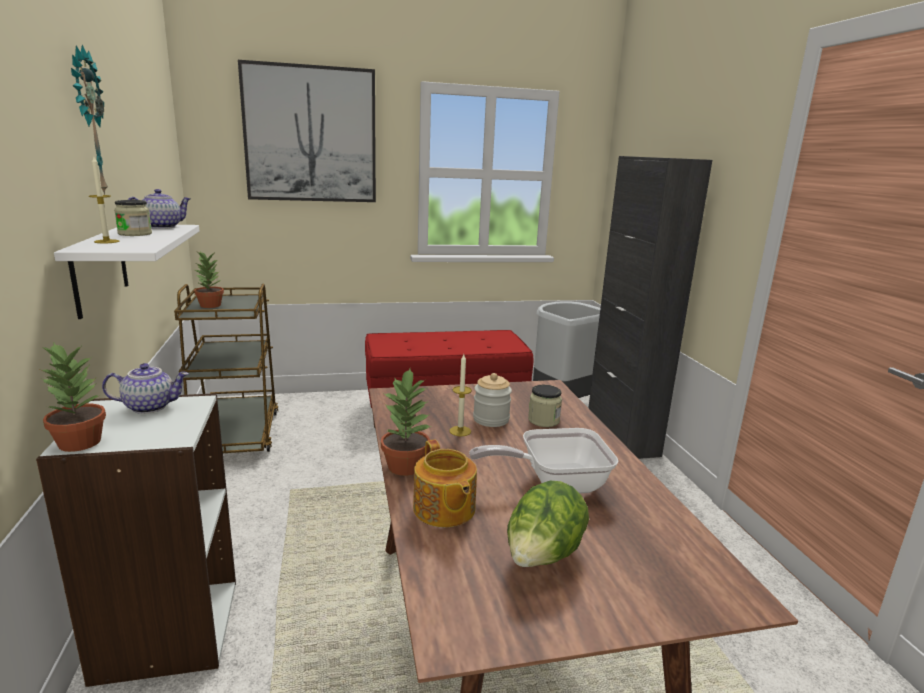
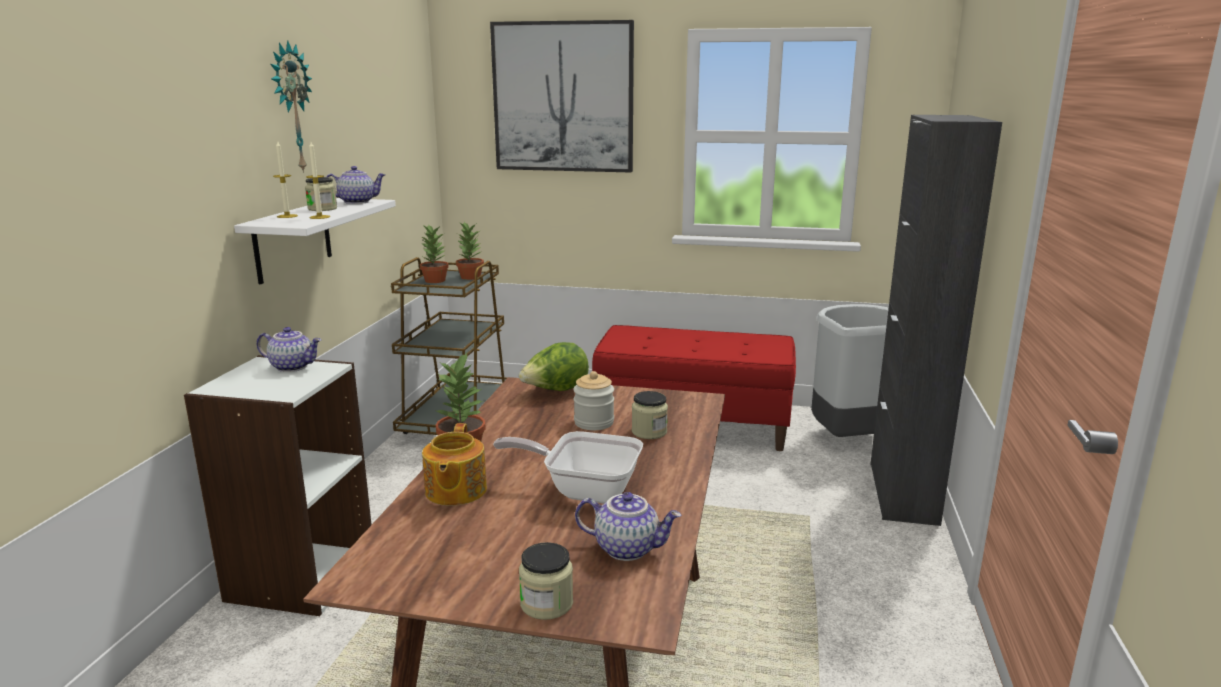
camera: 25 degrees right, 0 degrees up
(78, 442) = (219, 387): potted plant -> potted plant (470, 277)
(460, 431) = (549, 428): candle -> candle (319, 217)
(543, 558) = (495, 545): lettuce -> lettuce (555, 391)
(651, 531) = (627, 548): none -> teapot
(653, 606) = (546, 603): none -> jar

